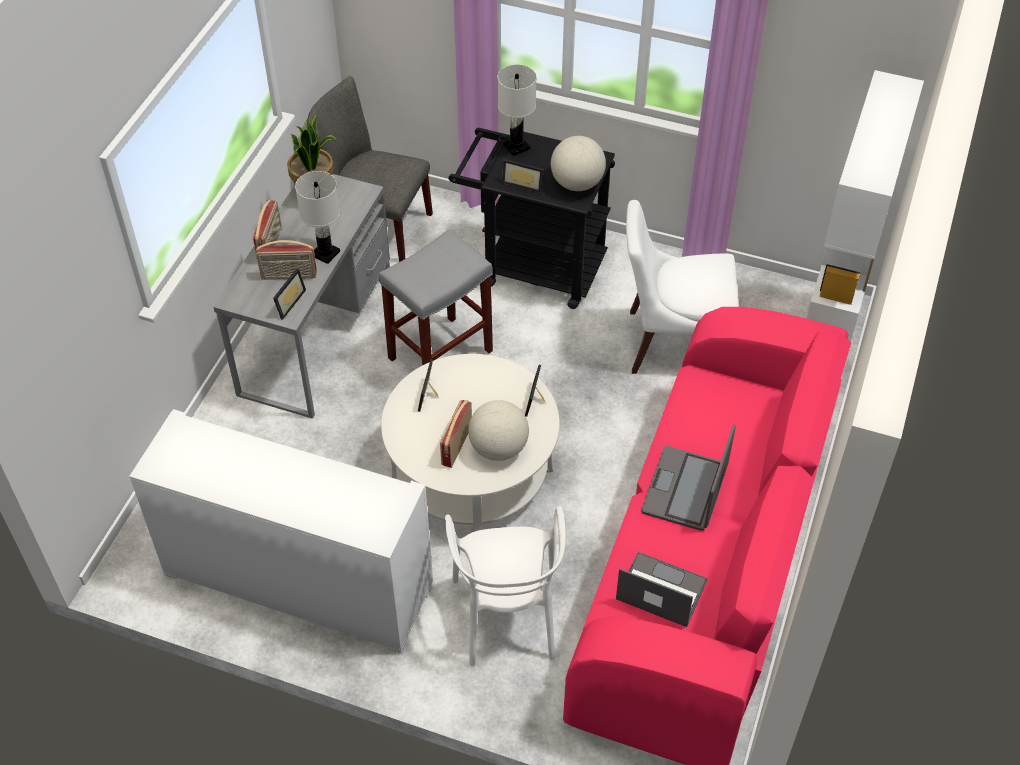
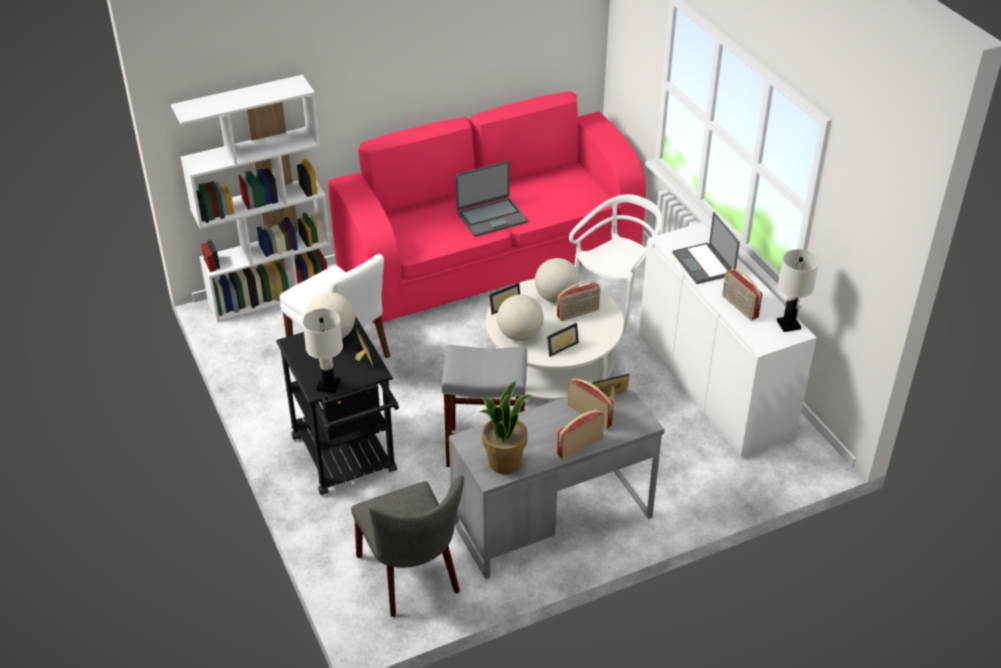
camera: 135 degrees left, 10 degrees down
(240, 457) = (739, 307): none -> radio
(325, 253) = (547, 414): white table lamp -> white table lamp (788, 325)
(481, 379) = (519, 335): none -> globe
(660, 589) = (561, 195): laptop -> laptop (704, 264)

